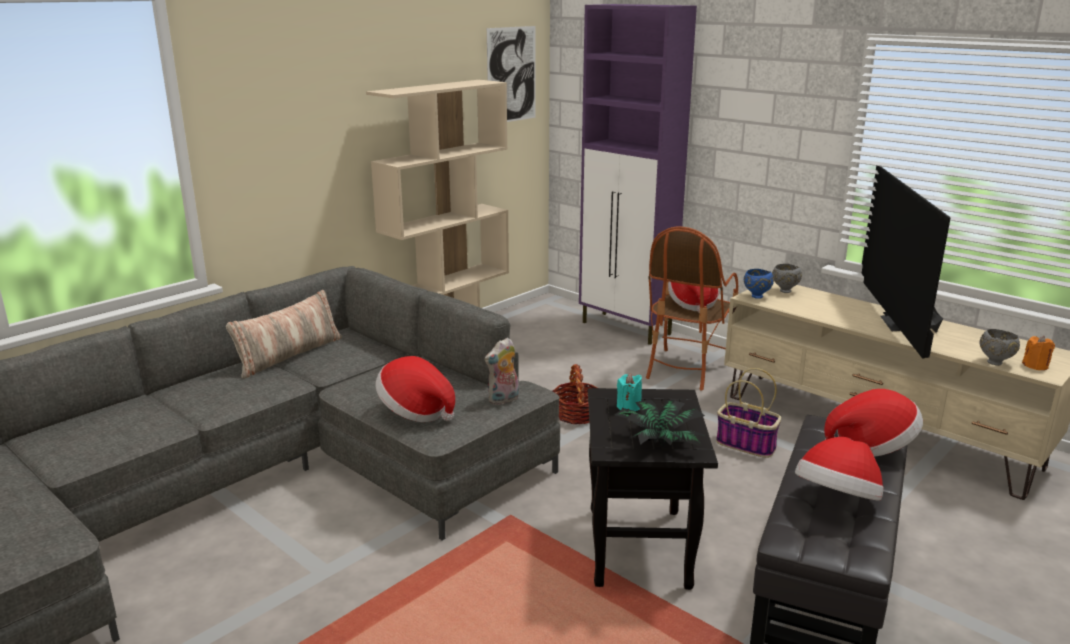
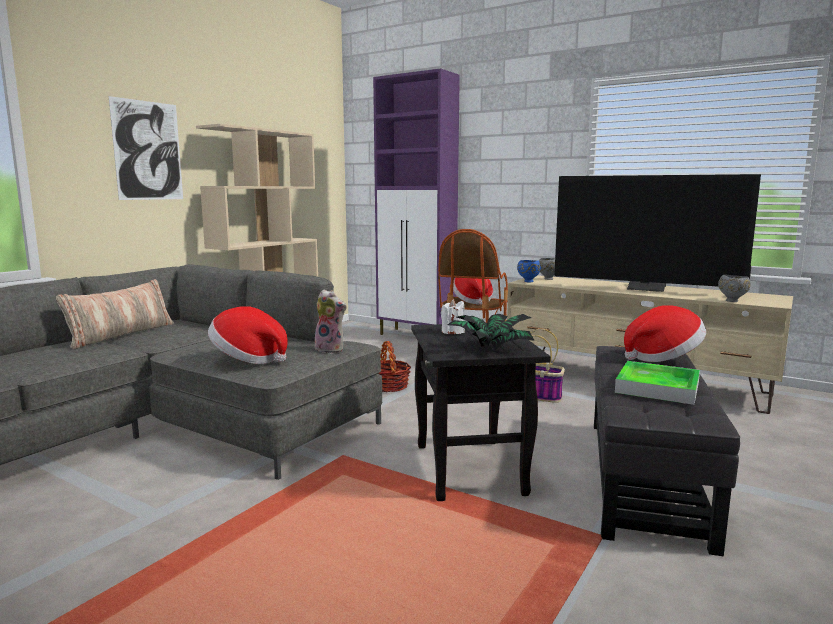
camera: 10 degrees left, 10 degrees down
(503, 400) = (331, 349): plush toy -> plush toy turned 105 degrees counterclockwise
(512, 75) = (315, 138): picture -> picture (148, 151)
(628, 406) = (452, 332): turquoise candle -> white candle
(837, 500) = (657, 387): hat -> tray
(900, 324) = (646, 288): television -> television turned 60 degrees counterclockwise
(1035, 366) = (762, 301): orange candle -> none

